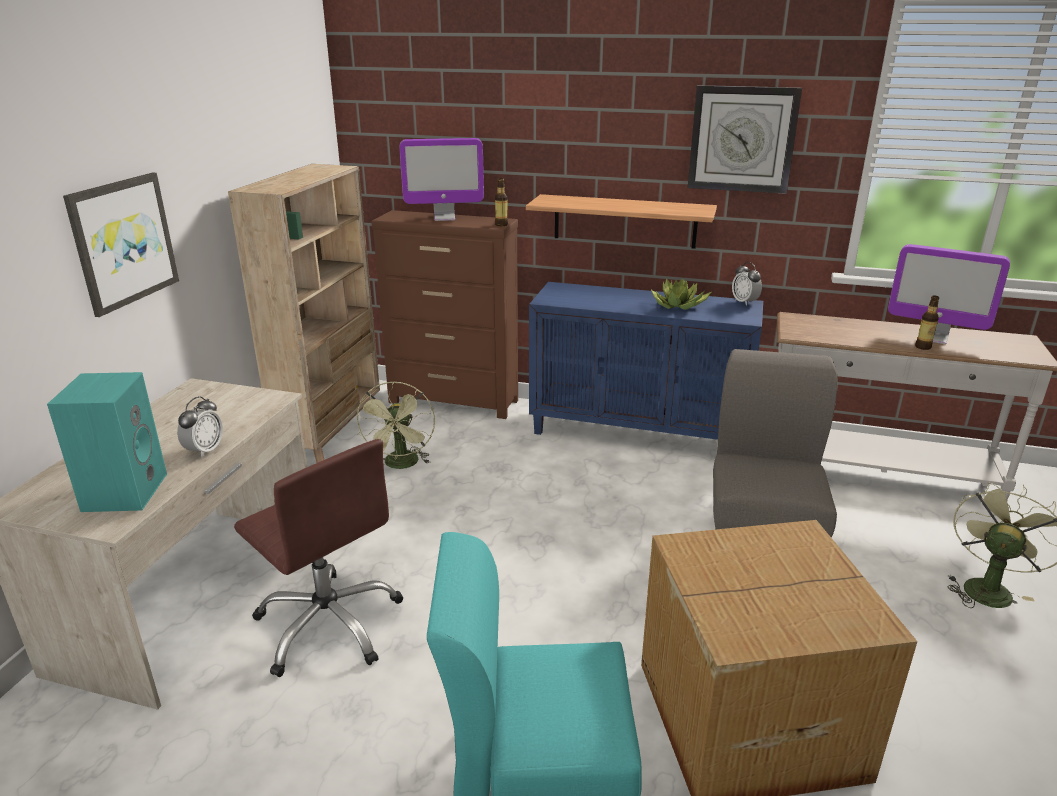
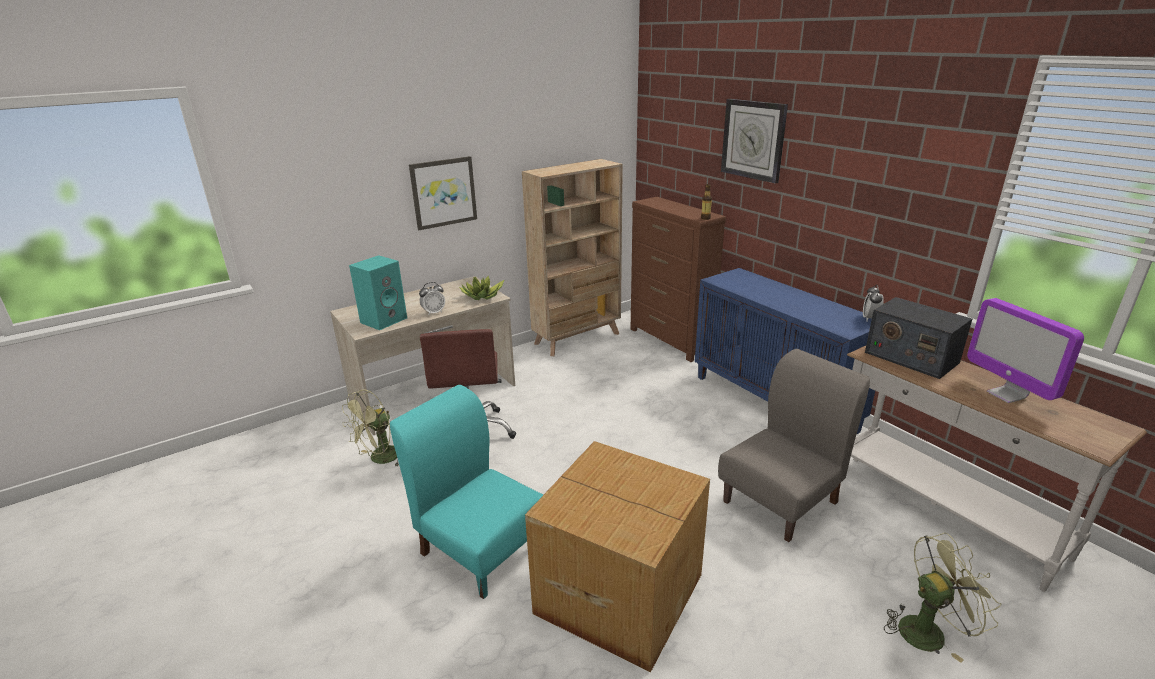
camera: 40 degrees right, 0 degrees up
(402, 465) = (596, 367): green fan -> green fan (380, 459)
(444, 218) = (678, 207): monitor -> none
(624, 221) = (796, 231): shelf -> none
(678, 305) = (808, 307): potted plant -> potted plant (483, 296)
(742, 139) = (890, 177): wall clock -> wall clock (753, 140)
(828, 328) = (910, 357): none -> radio
(923, 347) = (978, 398): bottle -> none

